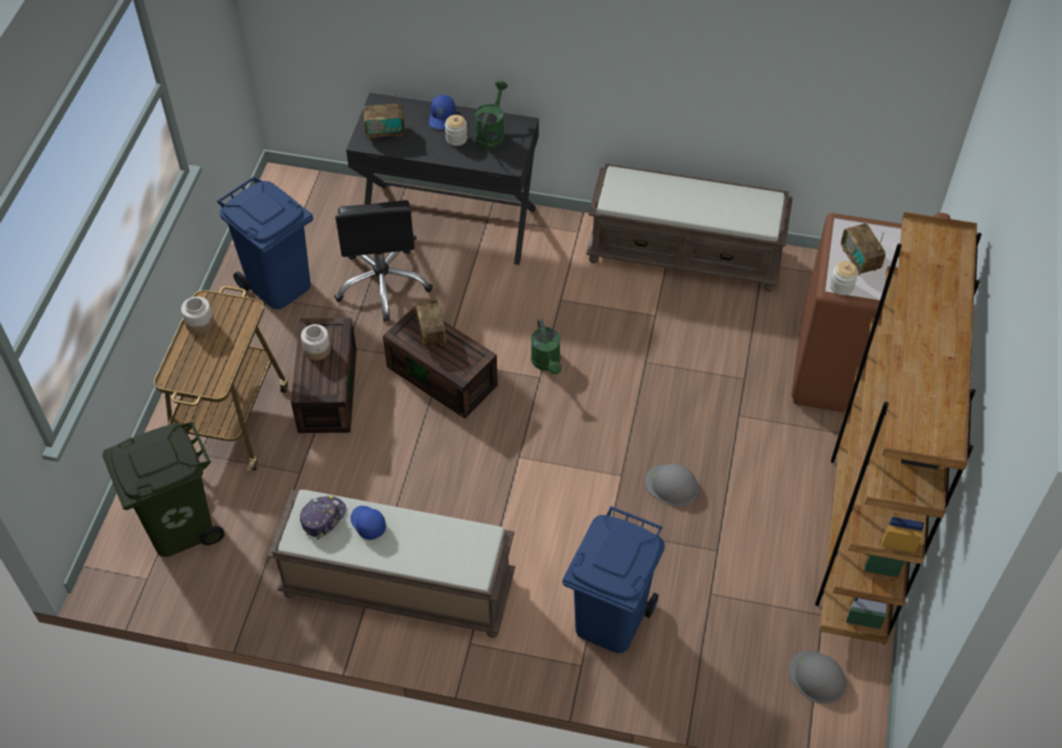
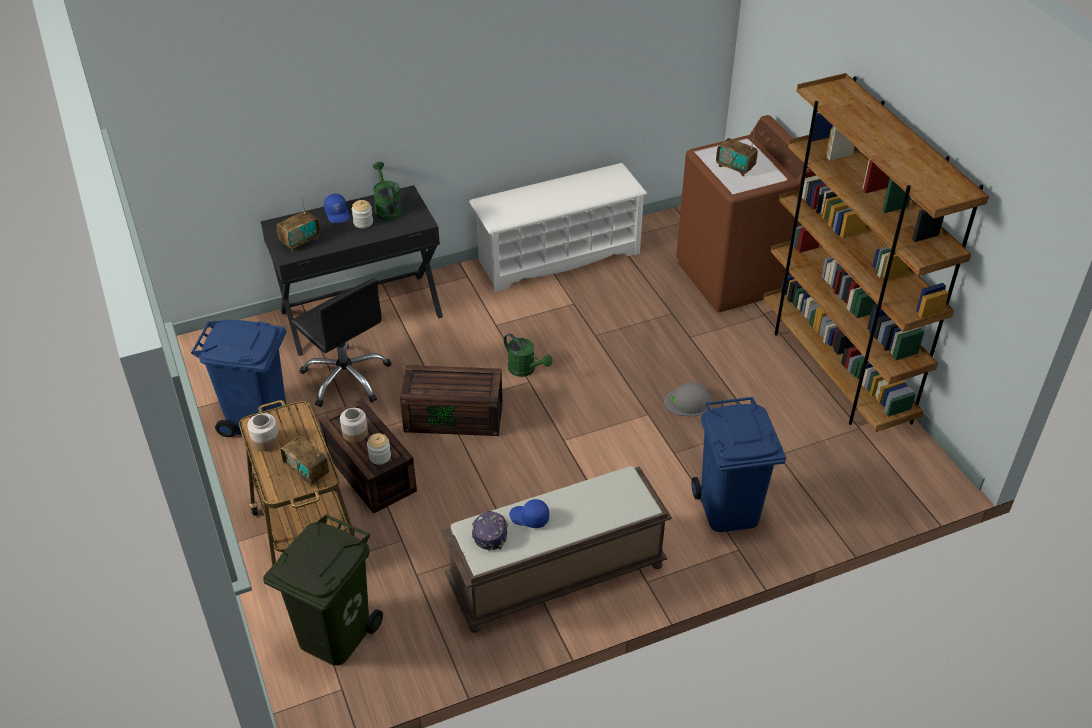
camera: 35 degrees left, 10 degrees down
(431, 333) = (437, 378): radio -> radio (307, 472)
(685, 254) = (558, 256): brown bench -> white shoe rack
(817, 677) = (893, 466): grey hard hat -> none
(841, 286) = (740, 187): jar -> jar (380, 456)

